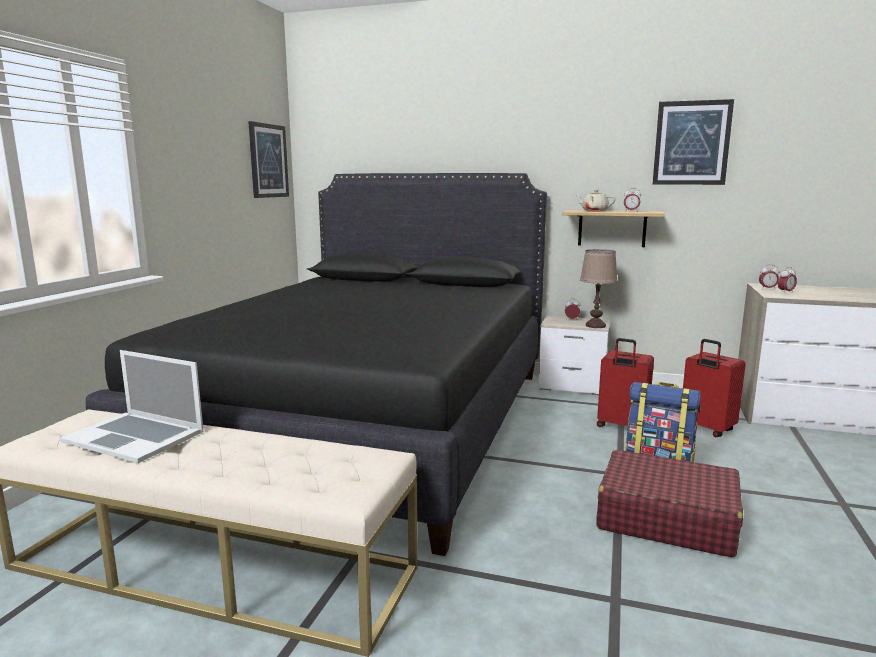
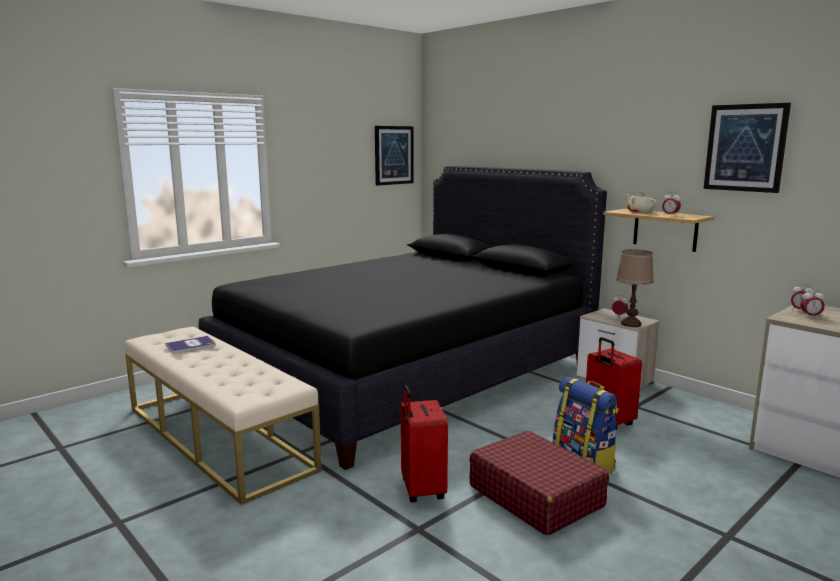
camera: 30 degrees right, 0 degrees up
(135, 436) = (191, 345): laptop -> book
(706, 429) = (691, 443): red suitcase -> red suitcase (421, 490)

